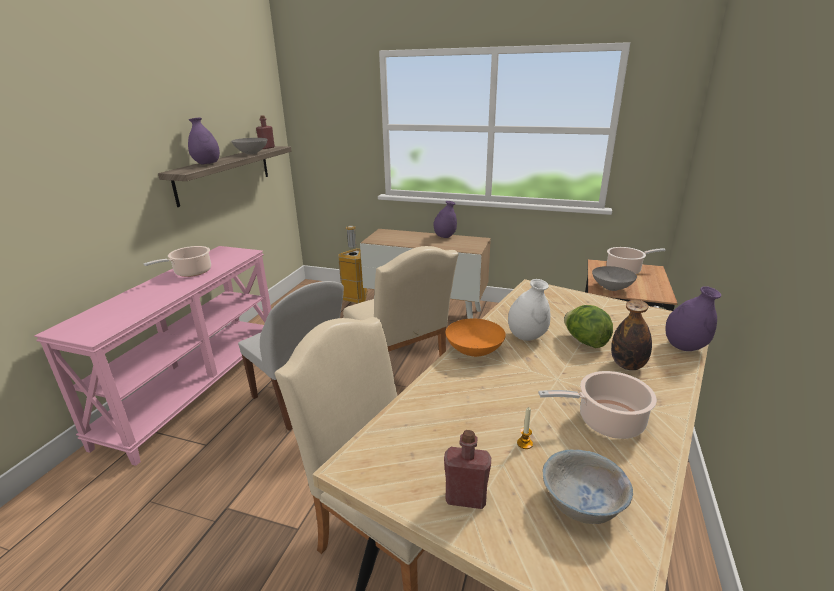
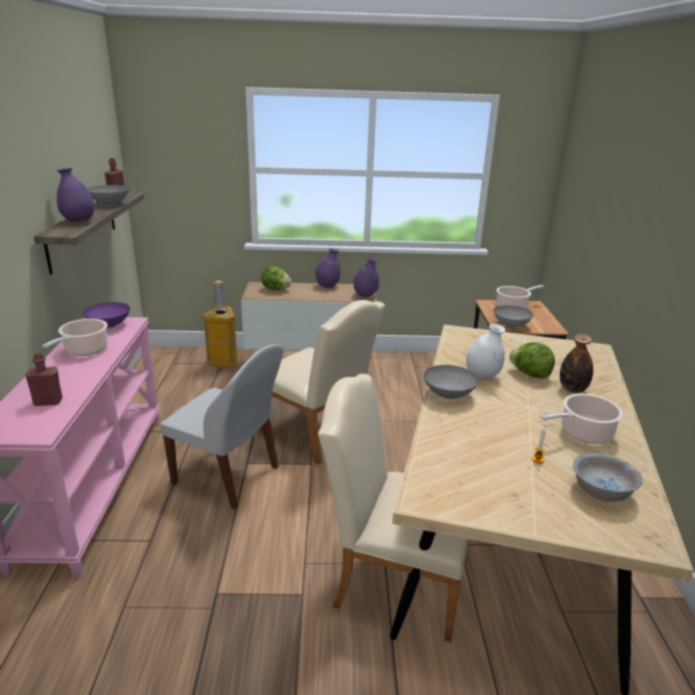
camera: 20 degrees left, 0 degrees up
(227, 254) = (108, 325): none -> purple bowl
(396, 236) = (276, 289): none -> lettuce
(466, 498) = (523, 504): red bottle -> red bottle (48, 402)
(474, 351) = (448, 394): orange bowl -> grey bowl
(684, 347) = (604, 369): purple vase -> purple vase (365, 295)

